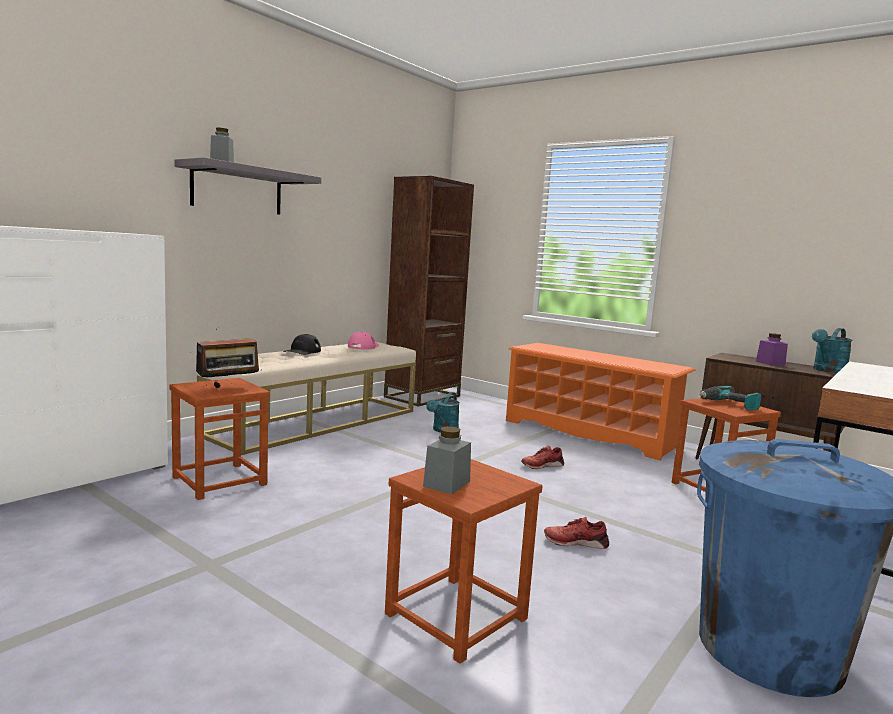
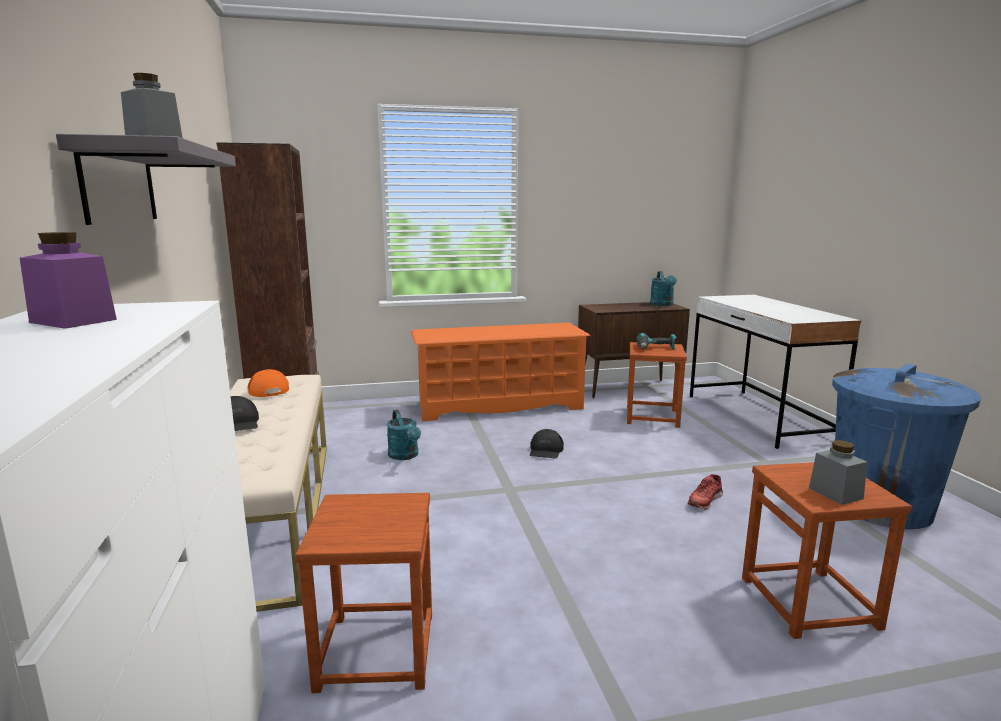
camera: 50 degrees left, 5 degrees up
(228, 388) = (382, 514): radio -> none
(363, 346) = (267, 389): pink cap -> orange cap
(542, 465) = (546, 450): red shoe -> black cap
(770, 363) = (629, 307): purple jar -> purple jar (73, 321)

